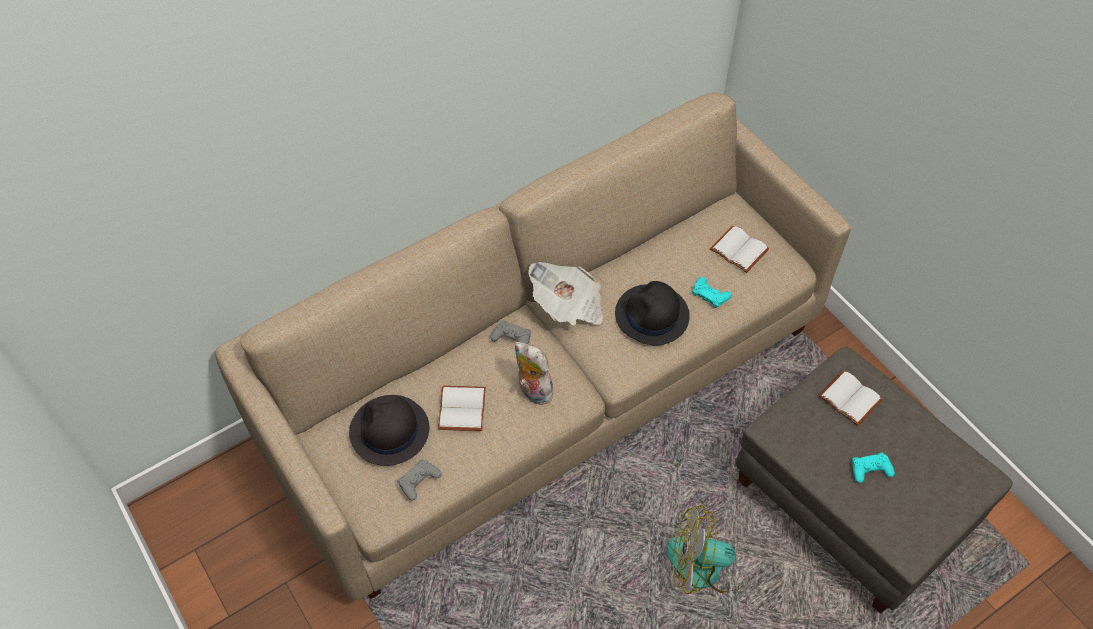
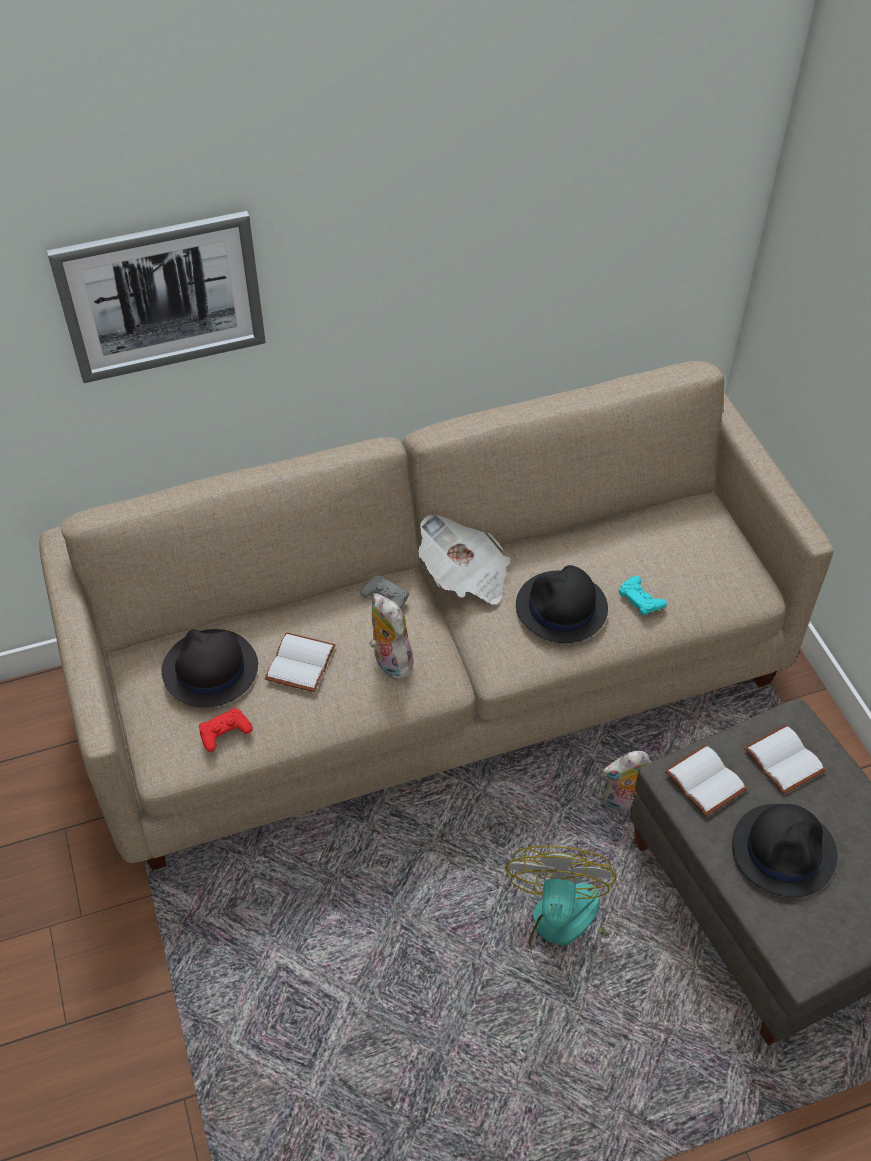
camera: 15 degrees right, 5 degrees down
(298, 138) = (161, 296): none -> picture
(419, 481) = (225, 732): grey game controller -> red game controller
(708, 565) = (565, 931): fan -> fan turned 75 degrees clockwise
(721, 452) = (623, 802): none -> plush toy
(737, 250) = (691, 556): white book -> white book (702, 781)
(870, 469) = (784, 850): turquoise game controller -> black hat

